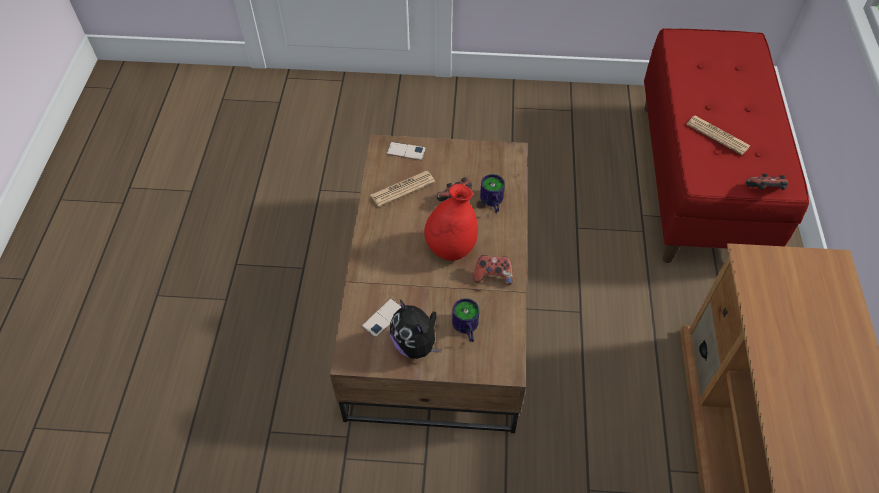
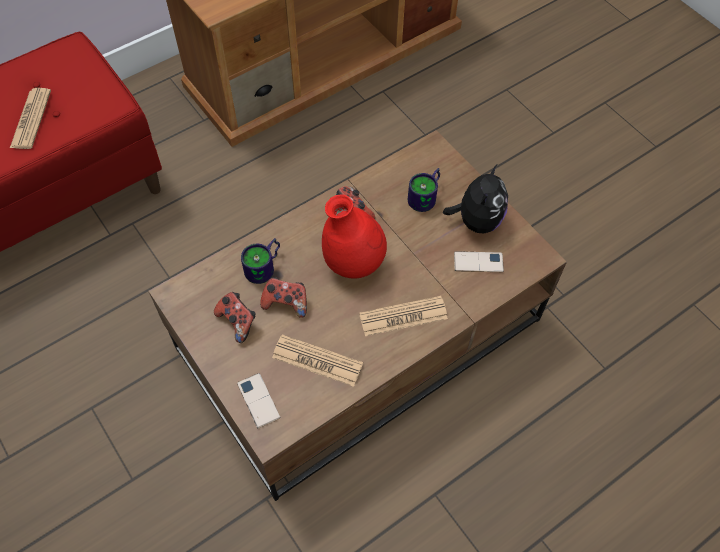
camera: 130 degrees left, 5 degrees up
(388, 247) = (403, 316): none -> newspaper
(764, 191) = (90, 60): game controller -> game controller (237, 321)

